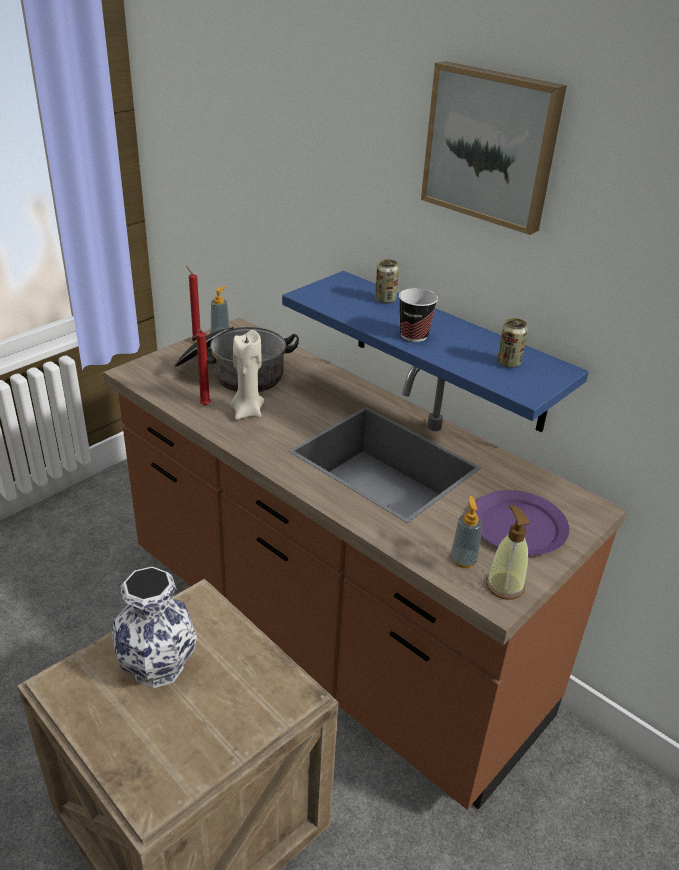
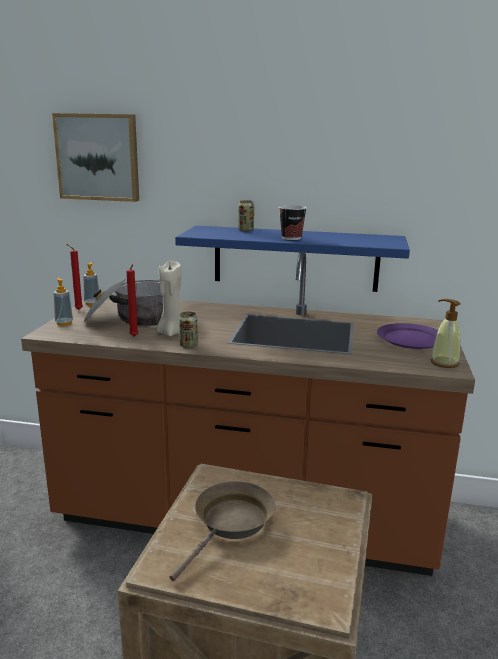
camera: 30 degrees left, 15 degrees down
(159, 667) = (231, 524): vase -> brown frying pan
(463, 560) = (407, 359): soap dispenser -> soap dispenser (64, 323)
(492, 146) = (313, 103): picture -> picture (98, 157)
(508, 363) = (362, 239): can -> can (188, 345)

